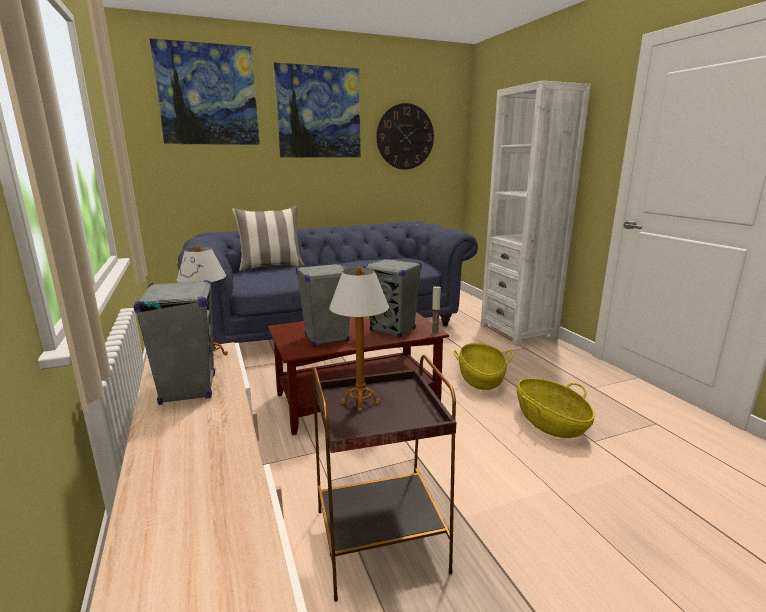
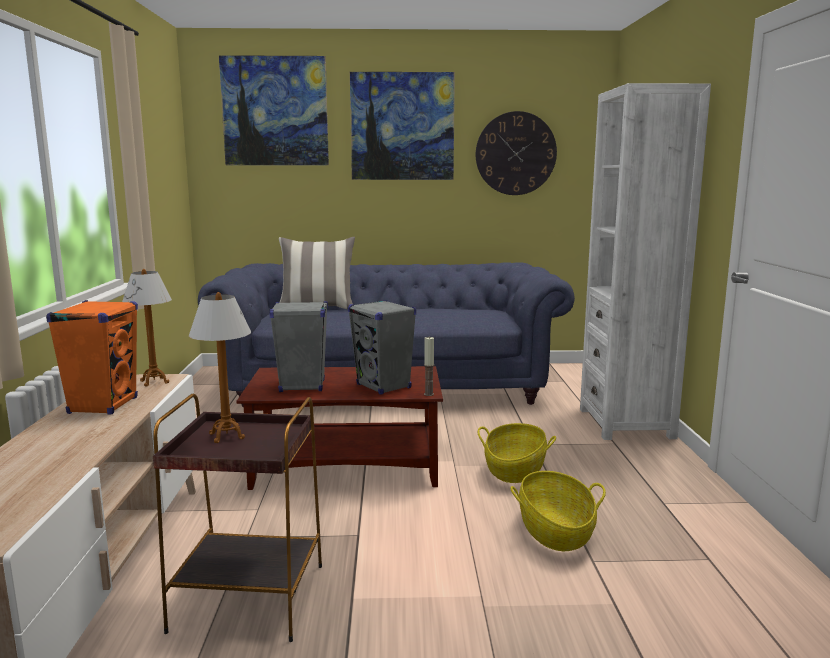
camera: 20 degrees right, 5 degrees down
(188, 389) = (103, 405): grey speaker -> orange speaker

